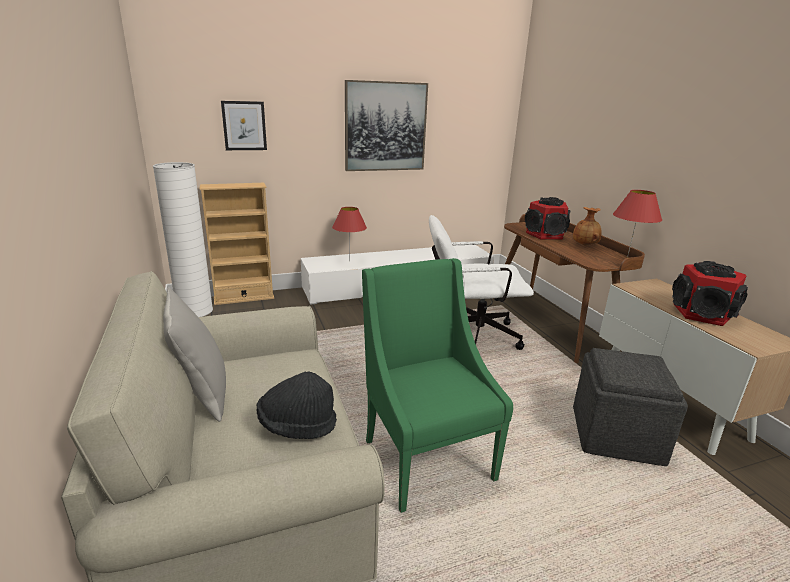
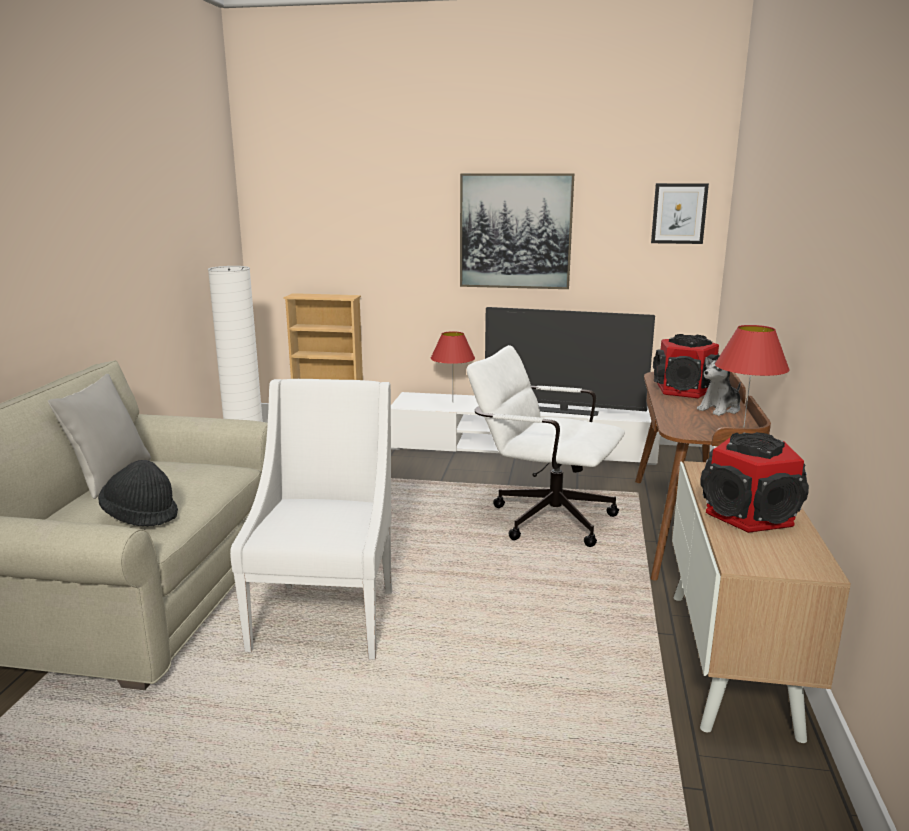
camera: 30 degrees right, 5 degrees down
(244, 126) = (342, 229): picture -> picture (679, 213)
(424, 457) = (327, 616): green armchair -> white armchair
(430, 257) = (563, 411): none -> television
(585, 245) = (720, 409): brown vase -> plush toy
(615, 434) = (588, 666): grey ottoman -> none

